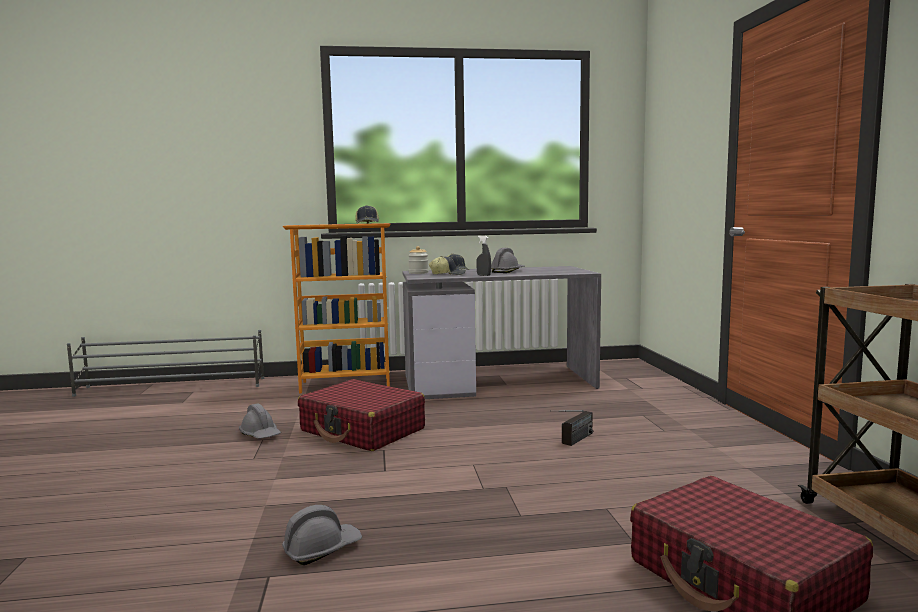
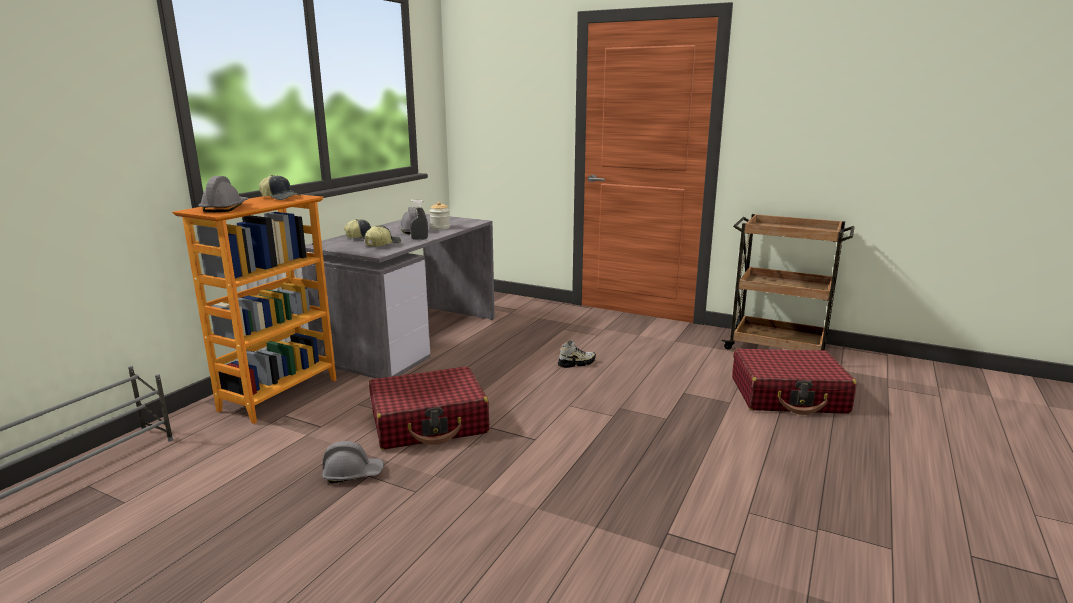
camera: 55 degrees left, 10 degrees up
(322, 549) = (645, 501): grey hard hat -> grey hard hat (225, 208)
(418, 273) = (339, 247): jar -> jar (440, 228)
(572, 442) = (576, 363): radio -> shoe

